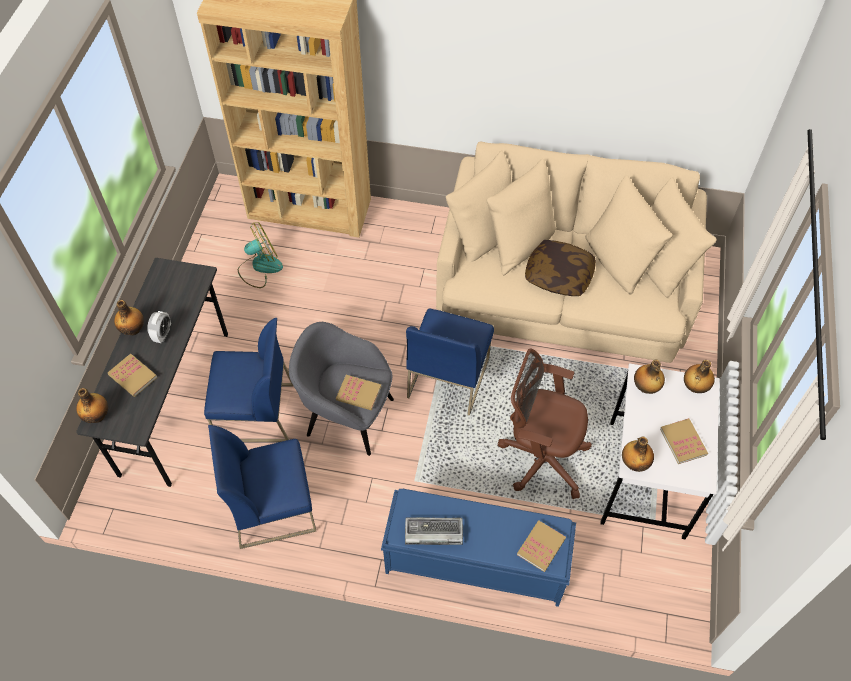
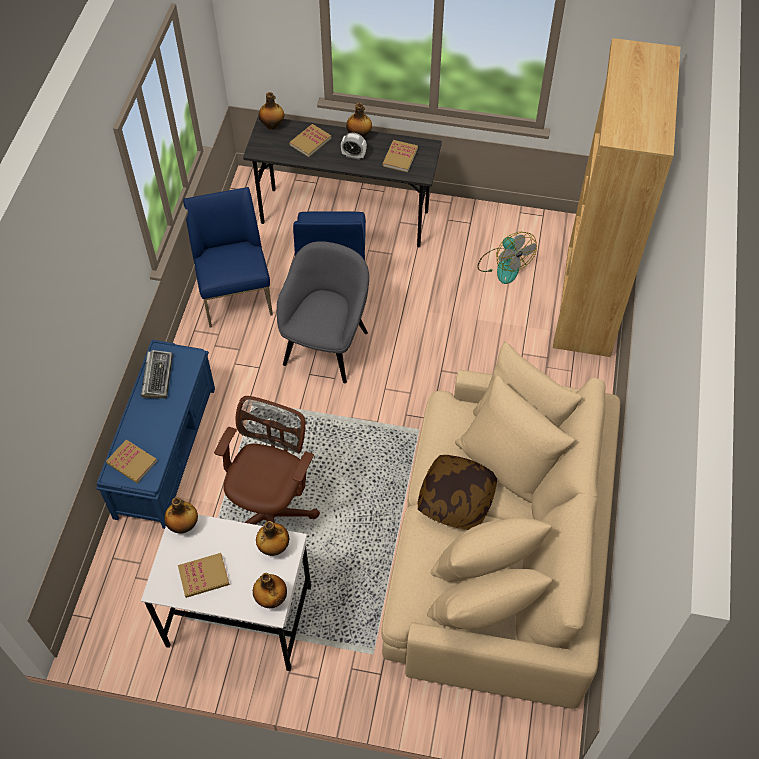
camera: 90 degrees right, 0 degrees up
(358, 393) = (310, 319): book -> book (400, 157)
(448, 377) = (371, 431): blue chair -> none

